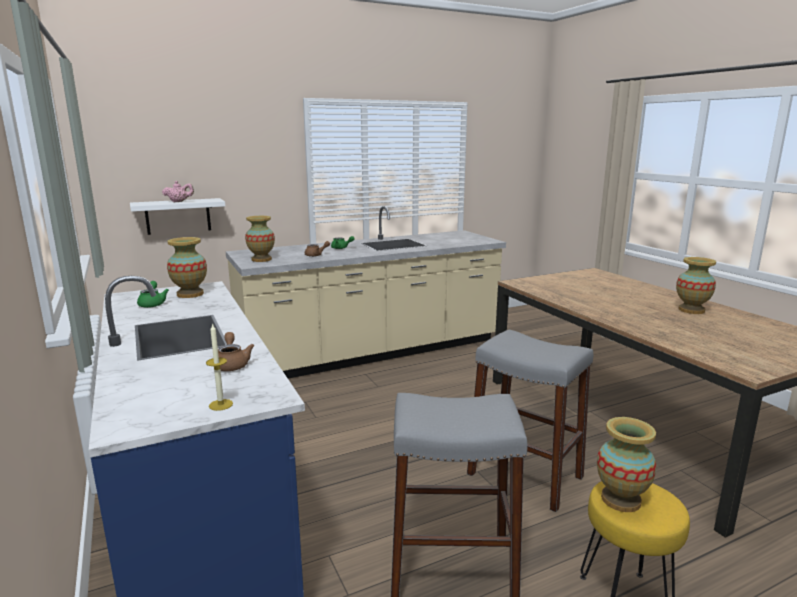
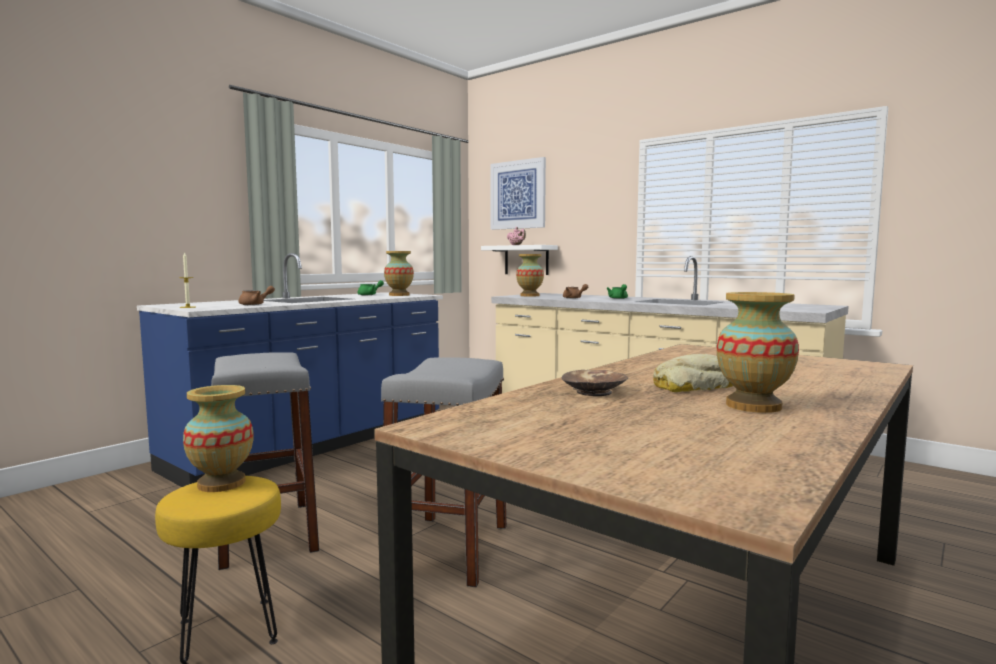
camera: 65 degrees right, 10 degrees down
(155, 140) = (518, 195): none -> picture
(643, 308) = (692, 386): none -> bread
(658, 327) = (594, 392): none -> brown bowl

